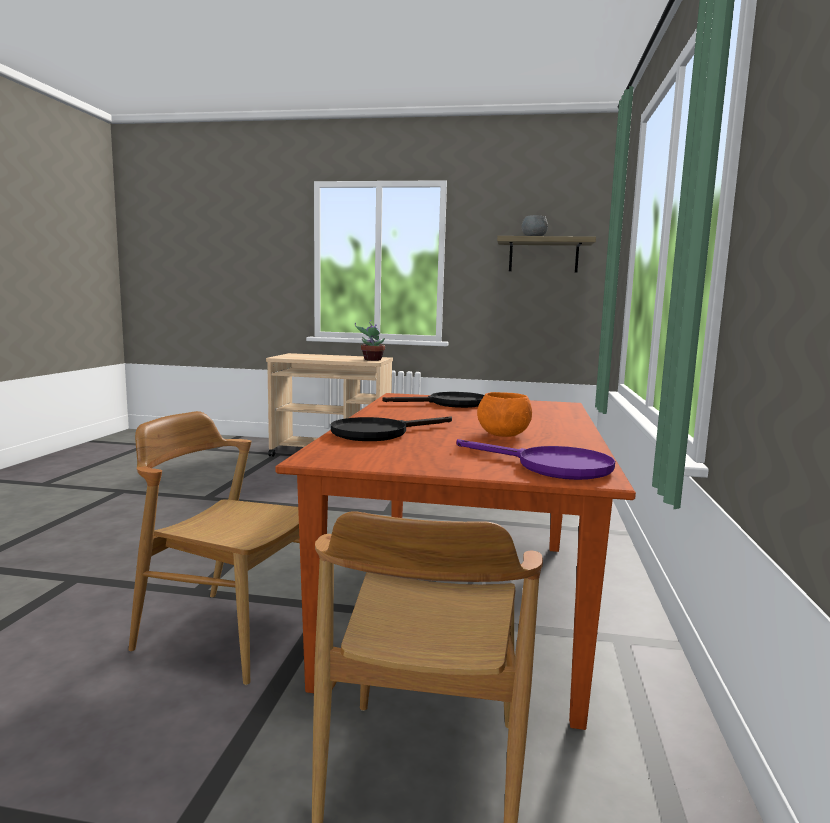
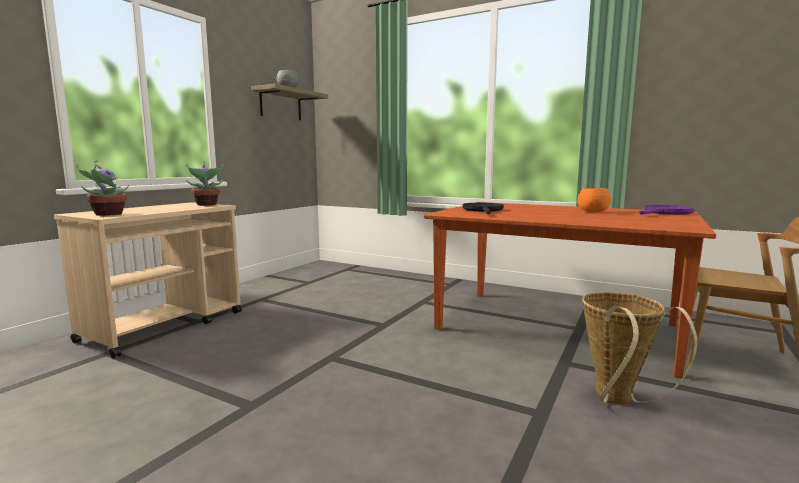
camera: 70 degrees left, 0 degrees up
(227, 633) = (617, 401): brown chair -> basket
(291, 356) = (107, 214): none -> potted plant
(378, 433) = (601, 220): black frying pan -> none

